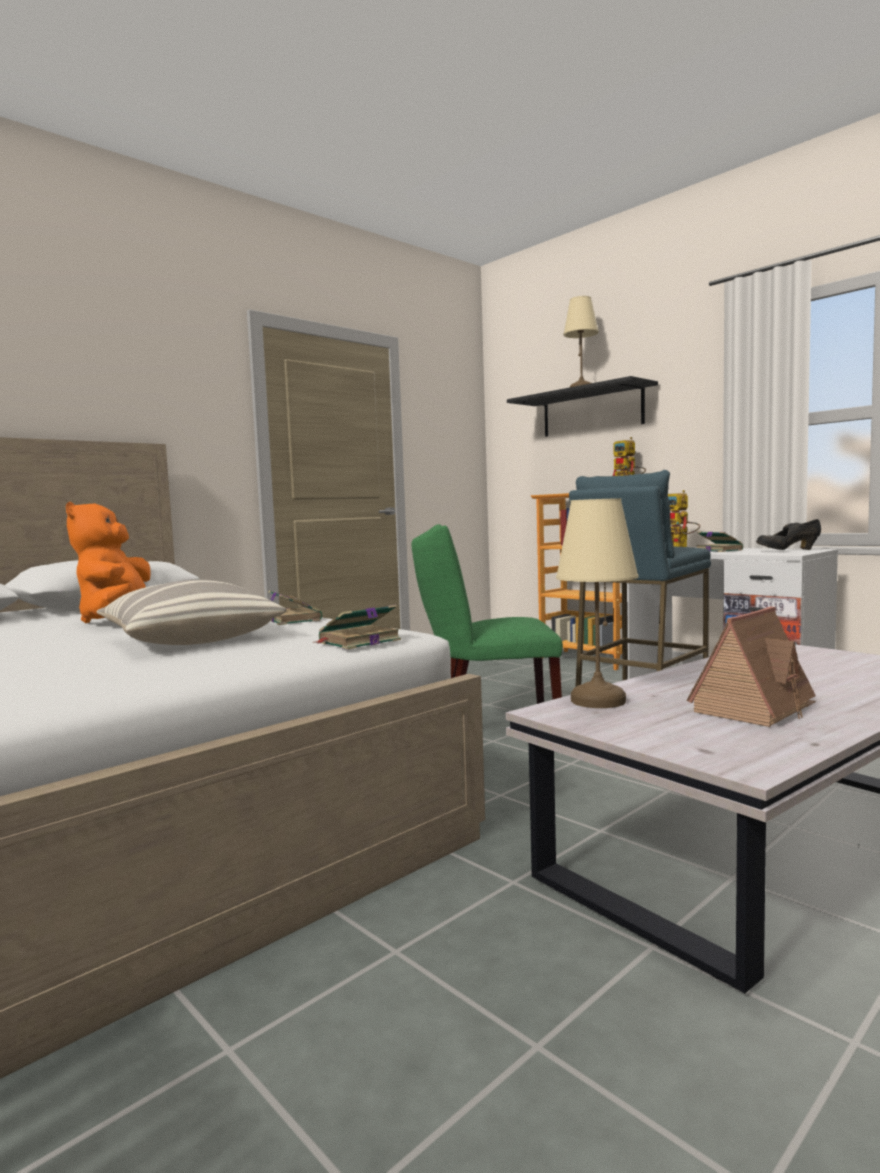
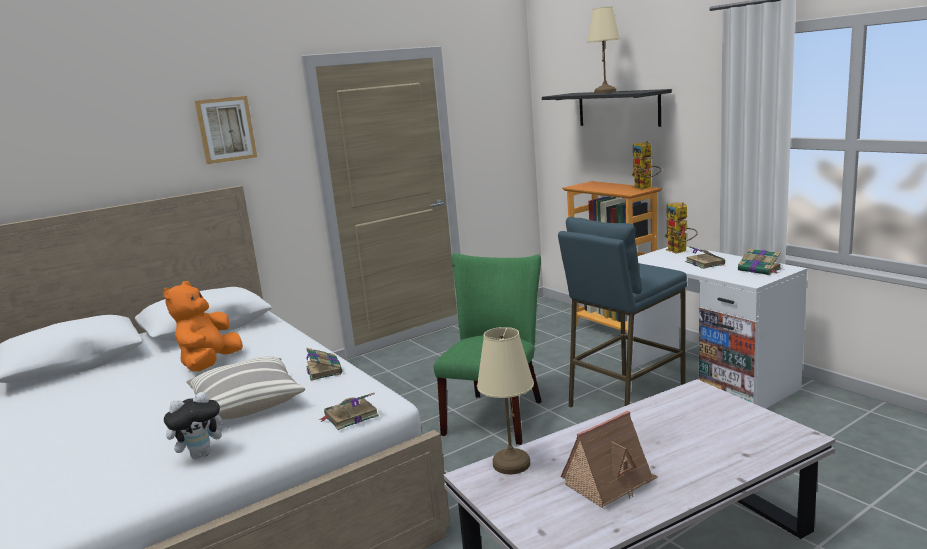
camera: 10 degrees right, 10 degrees up
(136, 671) = (202, 454): none -> plush toy
(150, 374) = (226, 129): none -> picture
(488, 724) = (497, 414): green chair -> green chair turned 105 degrees clockwise
(787, 550) = (760, 270): black shoe -> book

